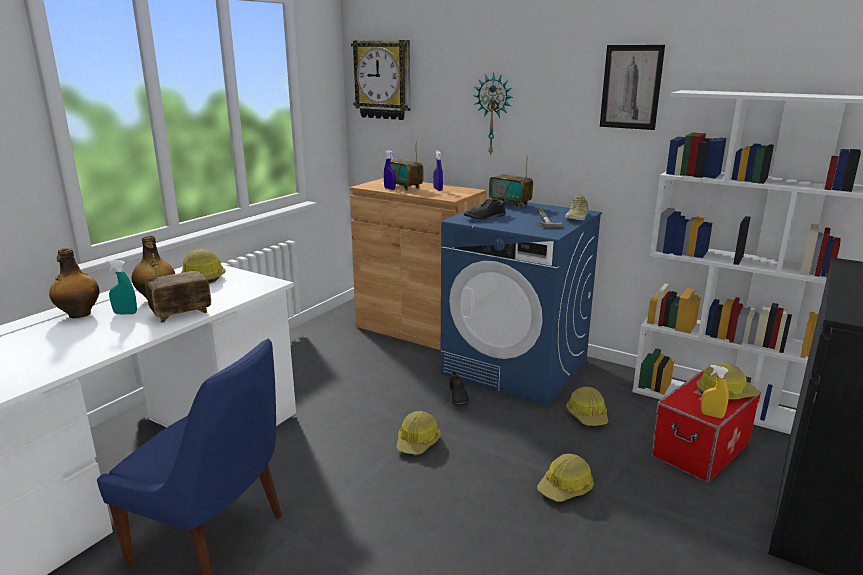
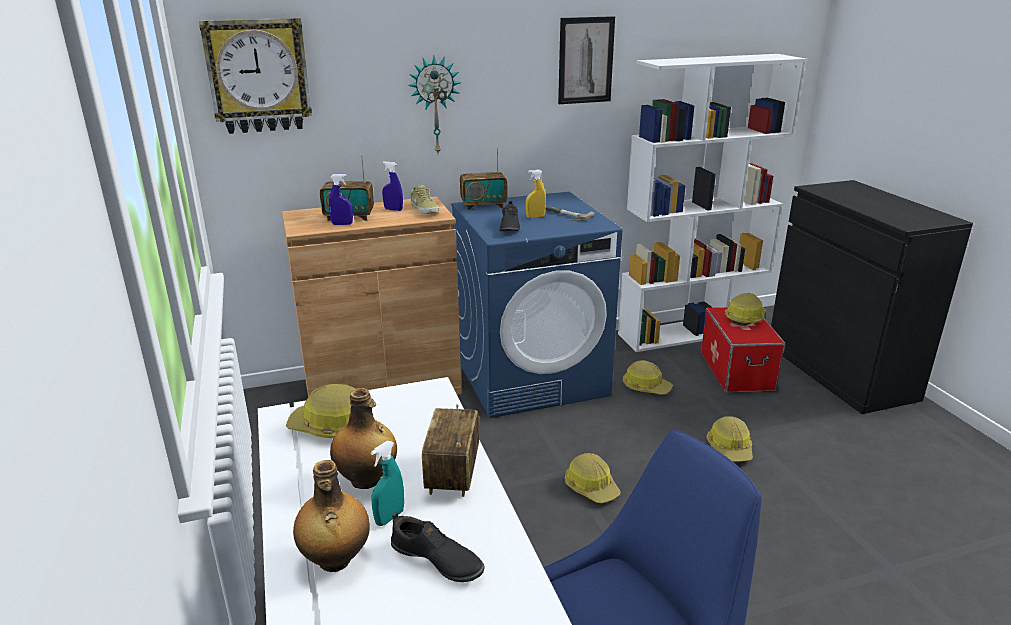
camera: 50 degrees left, 5 degrees up
(457, 397) = (542, 430): black shoe -> black shoe (436, 560)
(577, 217) = (571, 202): beige shoe -> beige shoe (425, 209)
(711, 415) = (769, 337): yellow spray bottle -> yellow spray bottle (535, 217)

